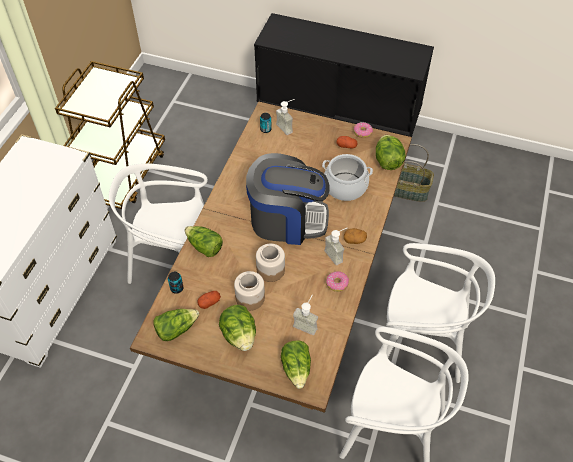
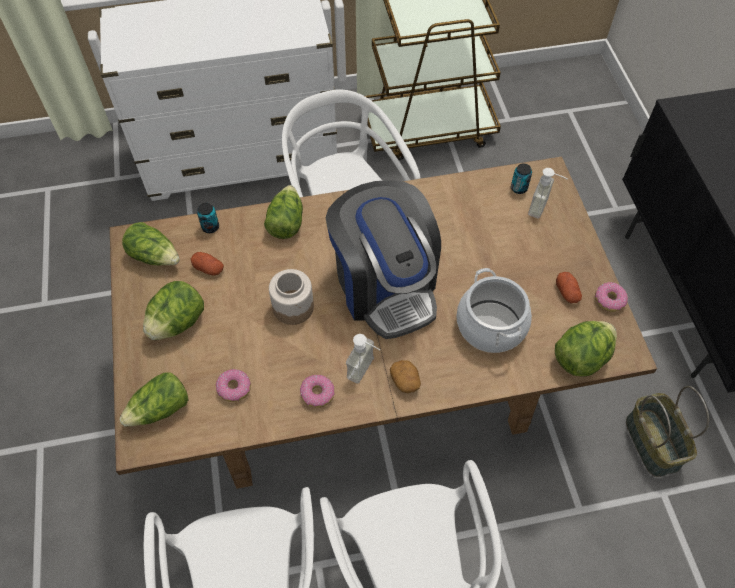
camera: 60 degrees right, 5 degrees up
(250, 298) = (238, 306): jar -> none
(307, 323) = (234, 388): soap dispenser -> donut

